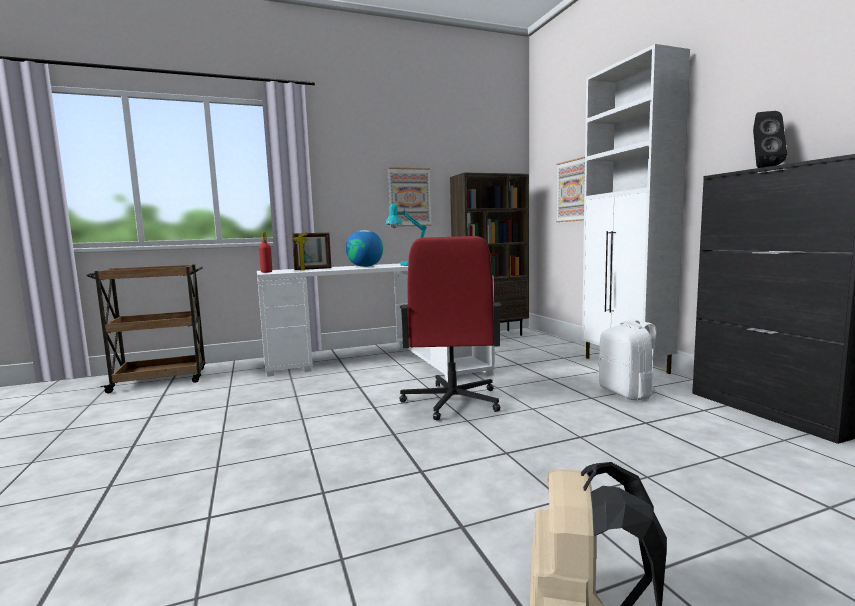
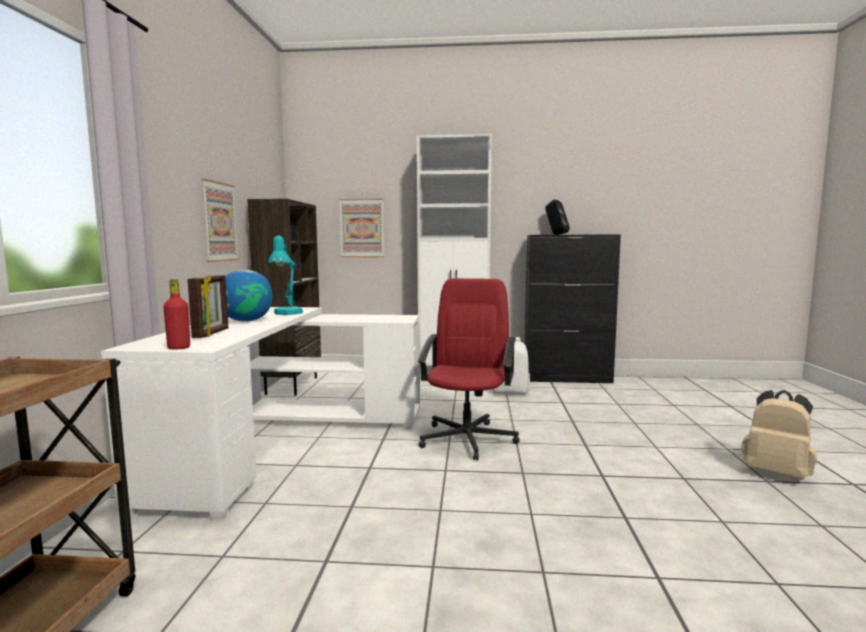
camera: 65 degrees left, 0 degrees up
(451, 401) = (468, 439): red office chair -> red office chair turned 105 degrees counterclockwise

